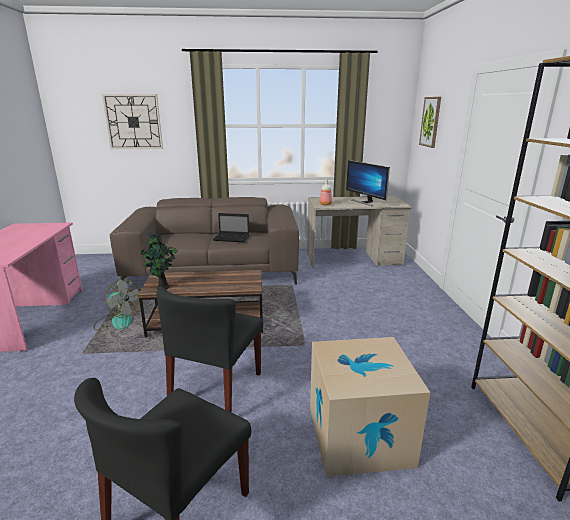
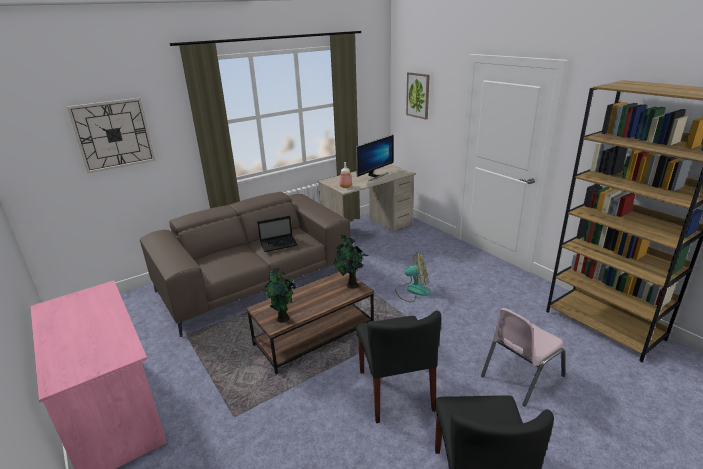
camera: 30 degrees left, 5 degrees up
(117, 321) = (224, 370): fan -> fan (412, 290)
(248, 281) = (351, 285): none -> potted plant
(359, 435) = (521, 375): cardboard box -> pink chair
(365, 202) = (374, 176): monitor -> monitor turned 75 degrees counterclockwise

